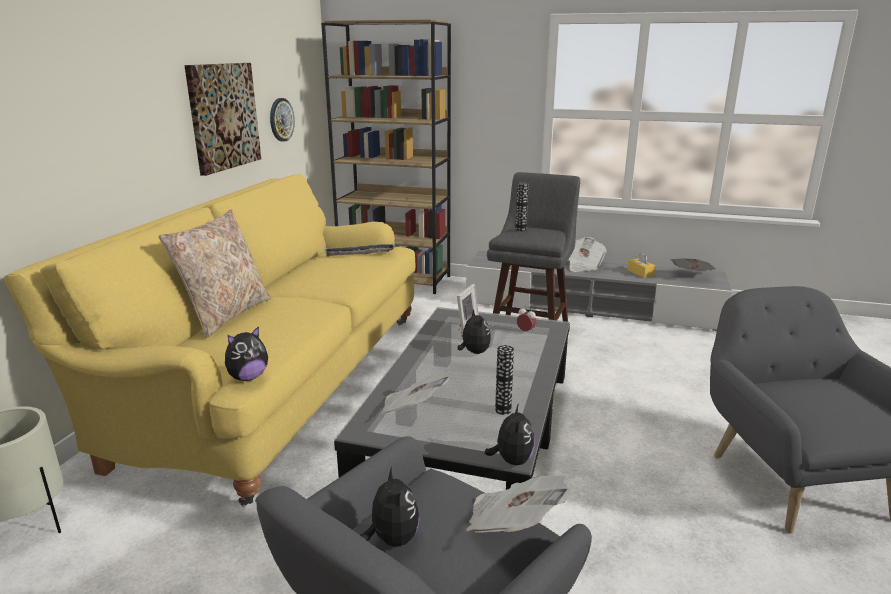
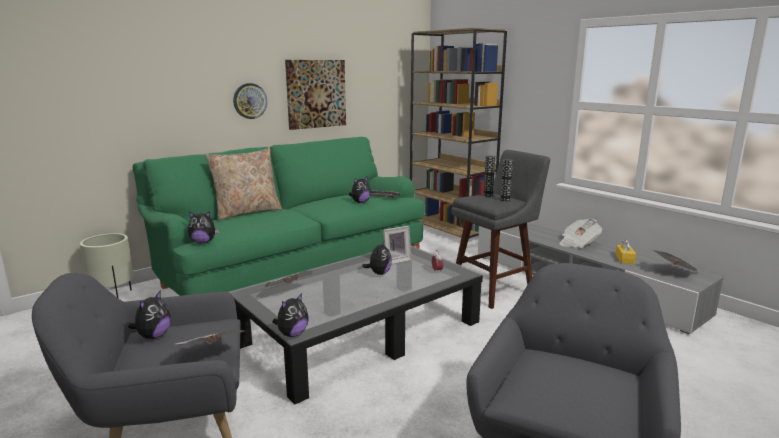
camera: 35 degrees right, 5 degrees down
(276, 383) = (293, 271): yellow sofa -> green sofa
(281, 119) = (373, 100): wall clock -> wall clock (250, 101)
(358, 266) = (360, 202): none -> plush toy
(503, 410) = (336, 308): vase -> vase (505, 200)

